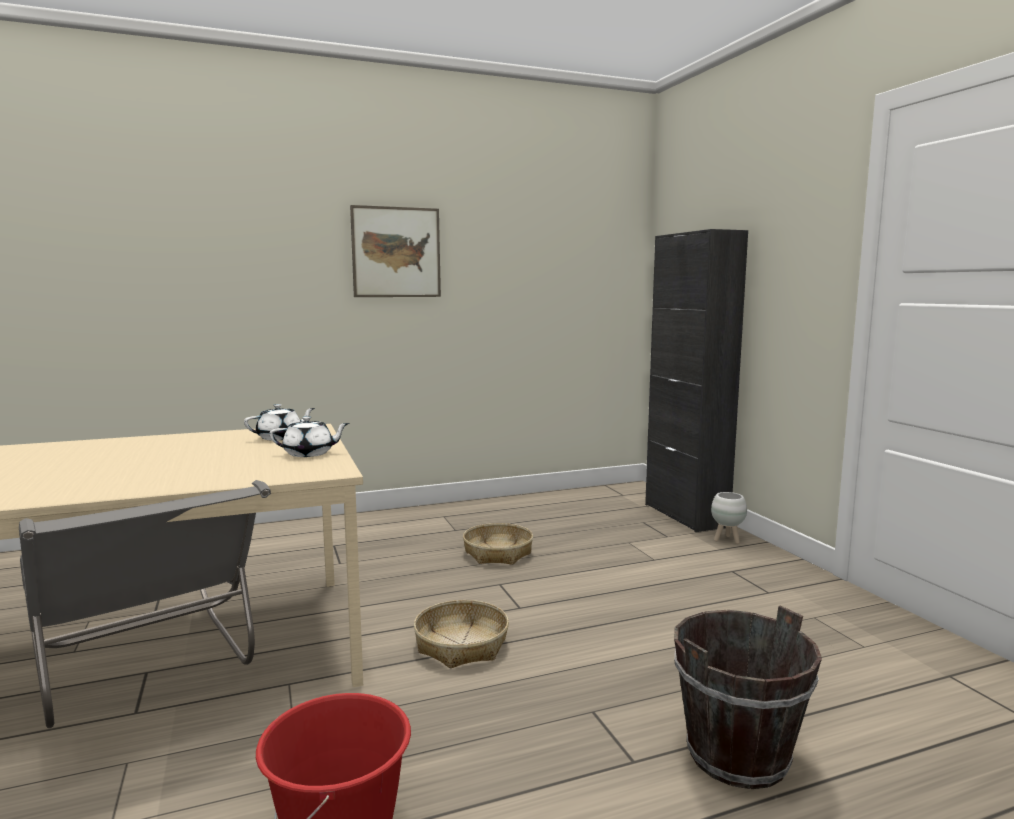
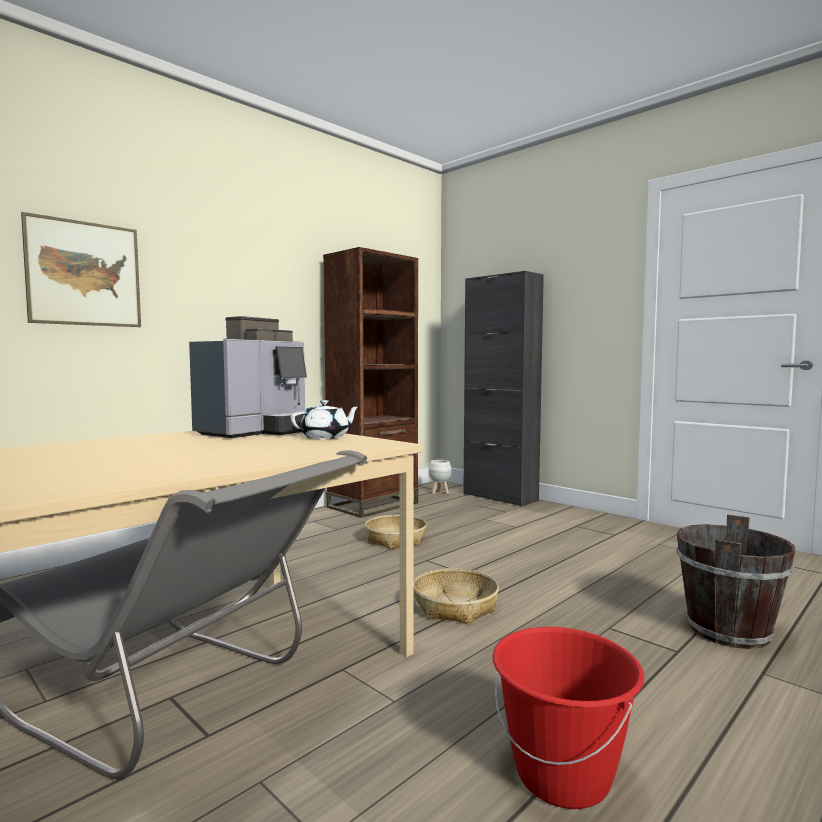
camera: 25 degrees left, 5 degrees down
(280, 437) = (259, 431): white teapot -> coffee machine
(396, 252) = (260, 278): picture -> picture (84, 274)
(525, 505) = (373, 505): none -> brown bookcase
(727, 540) = (547, 508): white planter -> white planter (440, 493)

